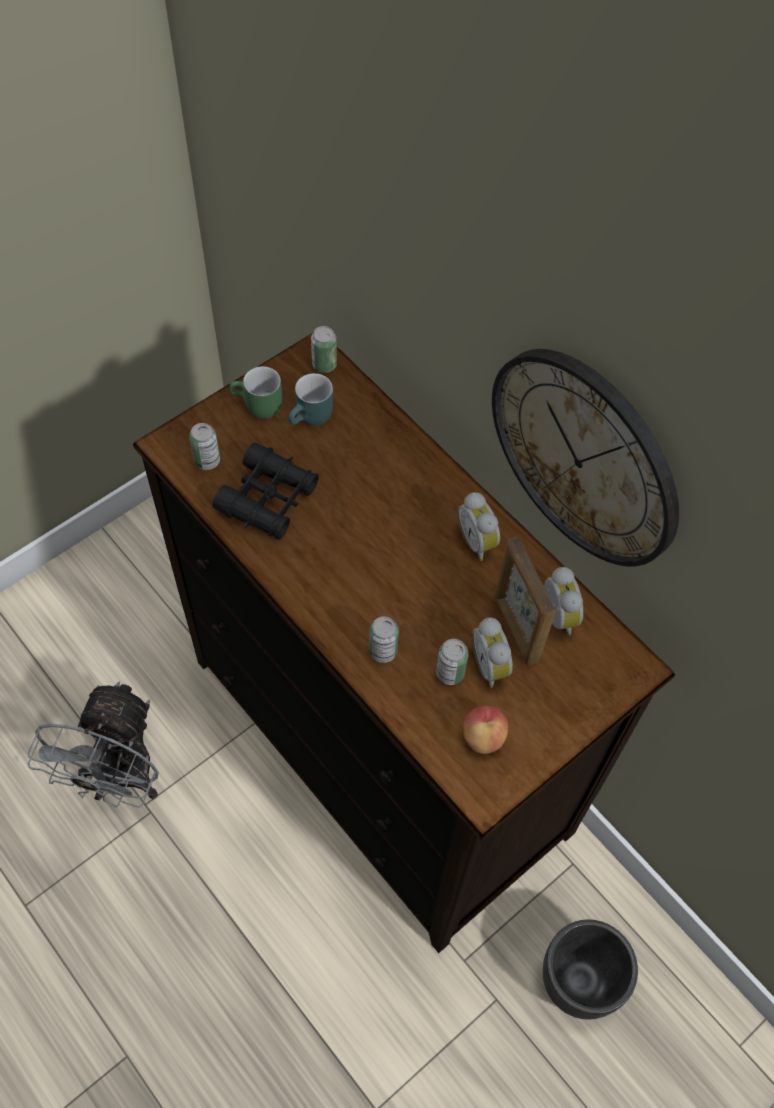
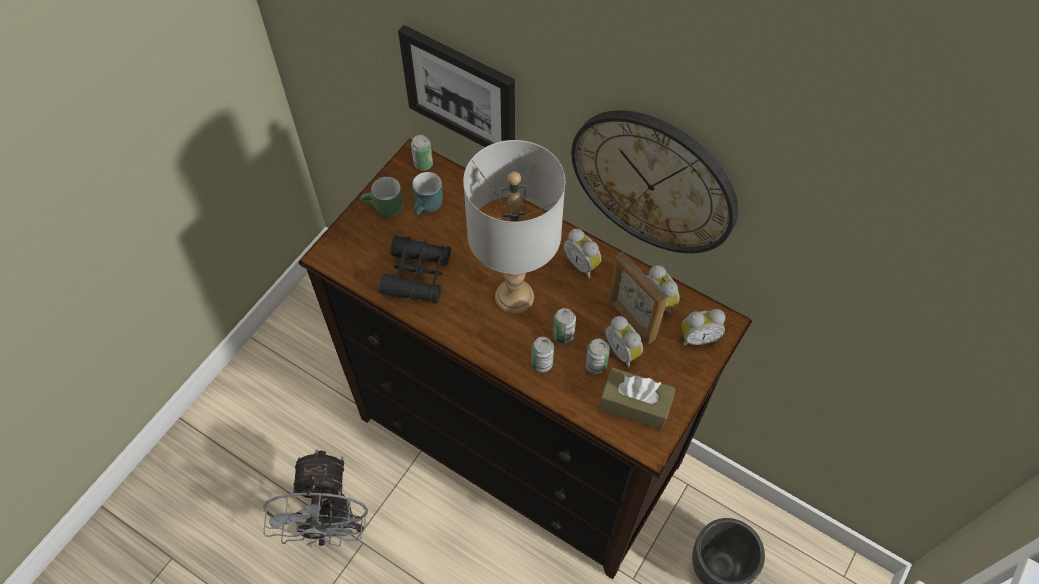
camera: 15 degrees left, 0 degrees up
(207, 461) = (361, 259): can -> can (563, 335)
(378, 557) = (514, 296): none -> grey table lamp
(382, 282) = (461, 91): none -> picture
(483, 737) = (635, 404): apple -> brown tissue box
(595, 675) = (698, 337): none -> alarm clock

